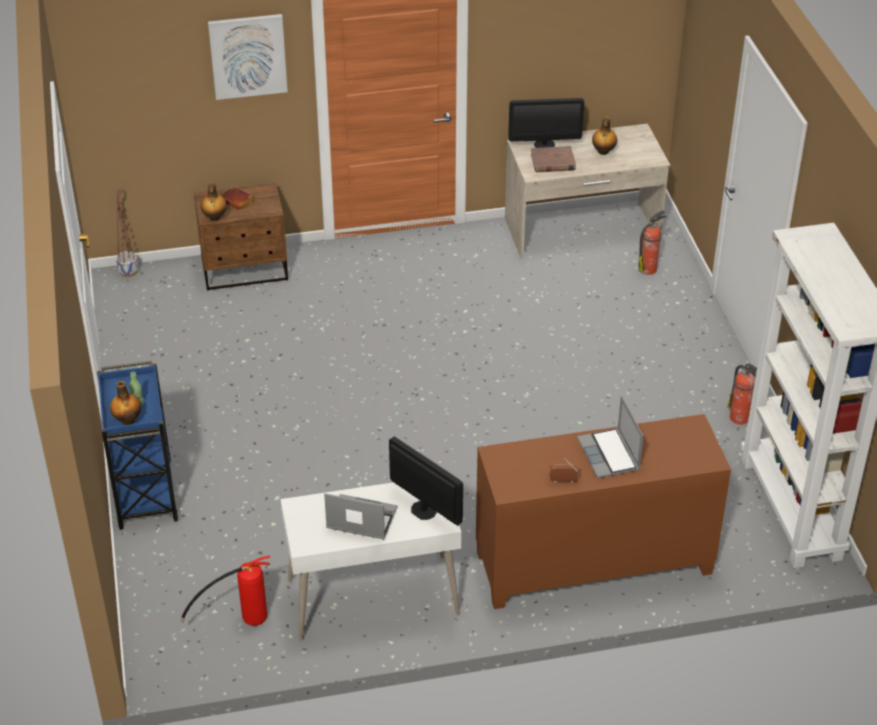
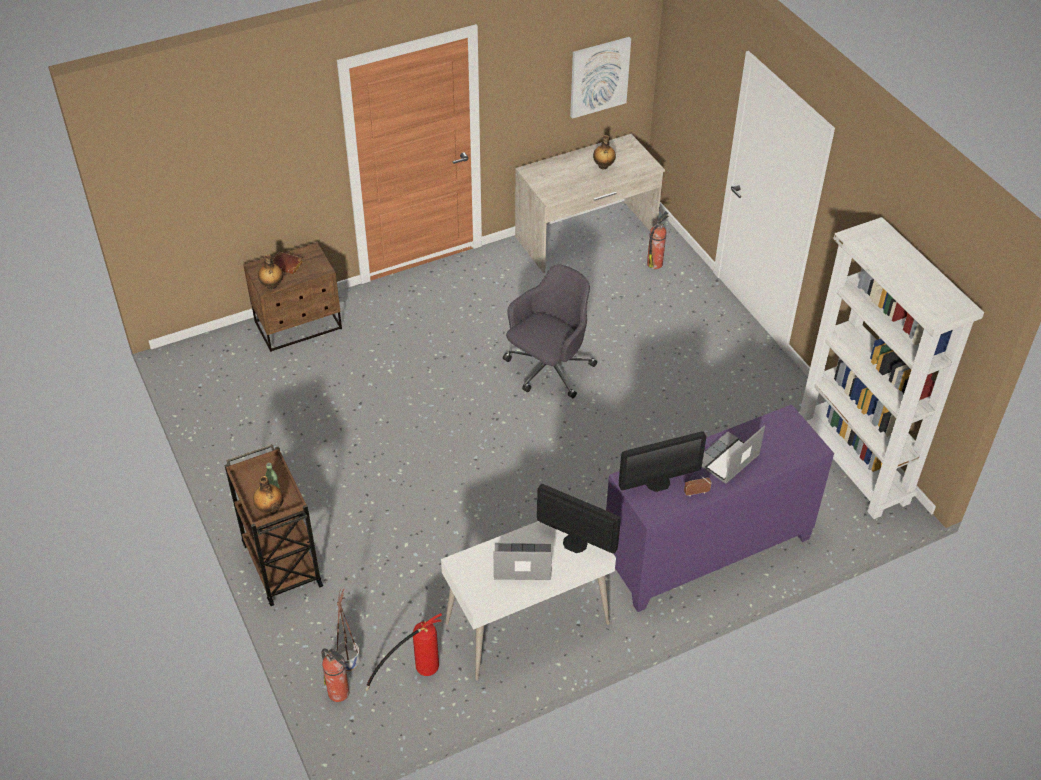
camera: 15 degrees left, 5 degrees up
(128, 271) = (189, 346): planter -> planter (348, 662)
(145, 491) = (281, 563): blue cart -> brown cart
(248, 56) = (283, 130): picture -> picture (599, 77)
(489, 356) = (548, 370): none -> grey office chair
(544, 144) = (549, 167): monitor -> monitor (658, 482)
(553, 162) = (563, 183): brown book -> none
(593, 564) = (707, 551): brown cabinet -> purple cabinet
(609, 455) = (727, 460): laptop -> laptop turned 75 degrees clockwise
(740, 418) = (781, 389): fire extinguisher -> fire extinguisher (339, 693)

